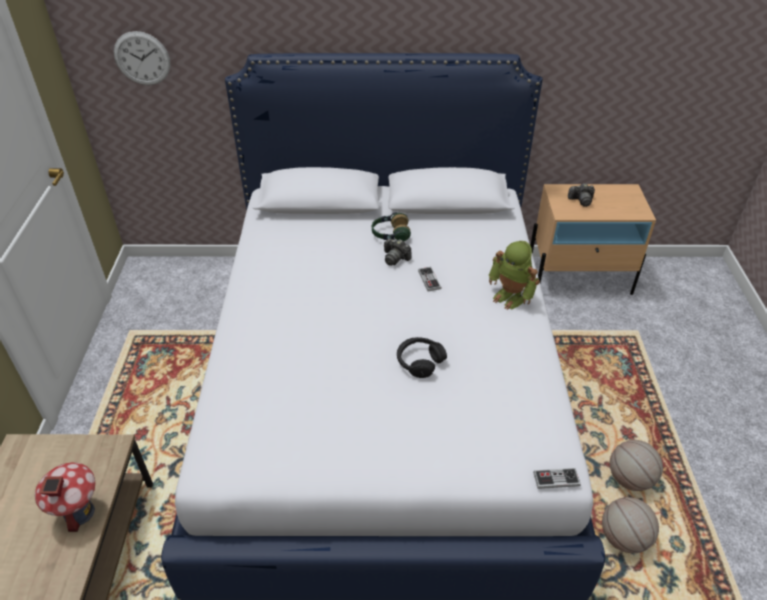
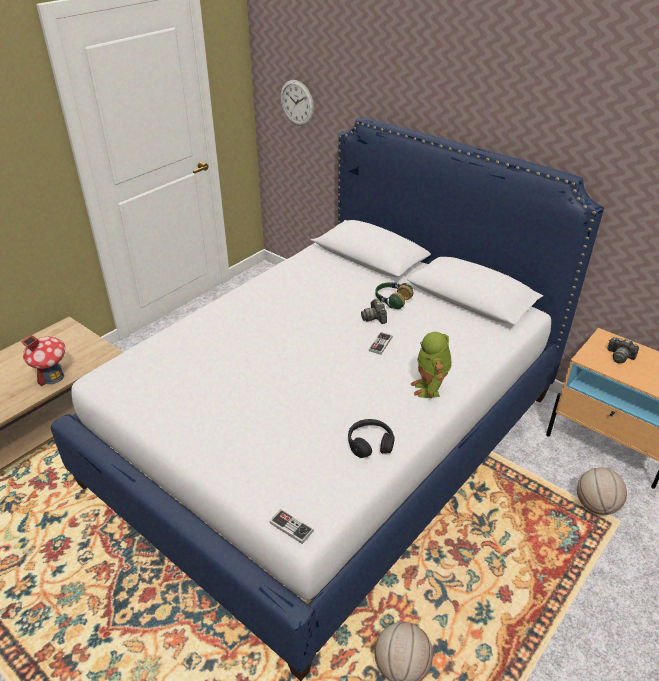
camera: 40 degrees right, 5 degrees down
(419, 361) = (300, 392): black headphones -> black headphones (370, 443)
(629, 479) = (462, 629): basketball -> basketball (595, 505)

